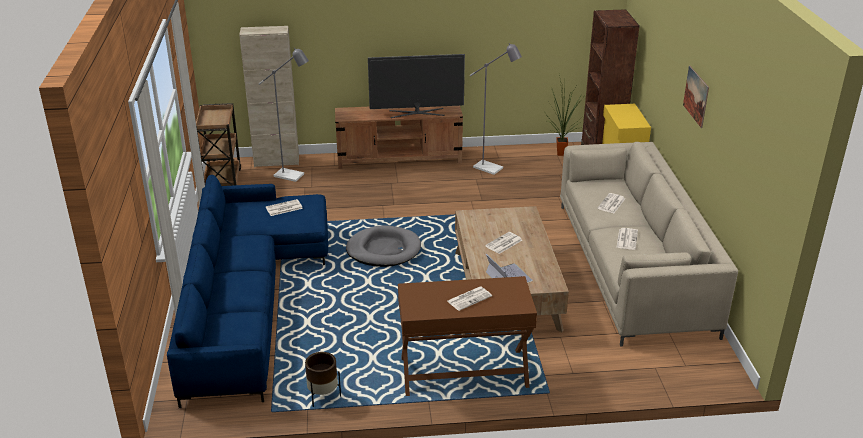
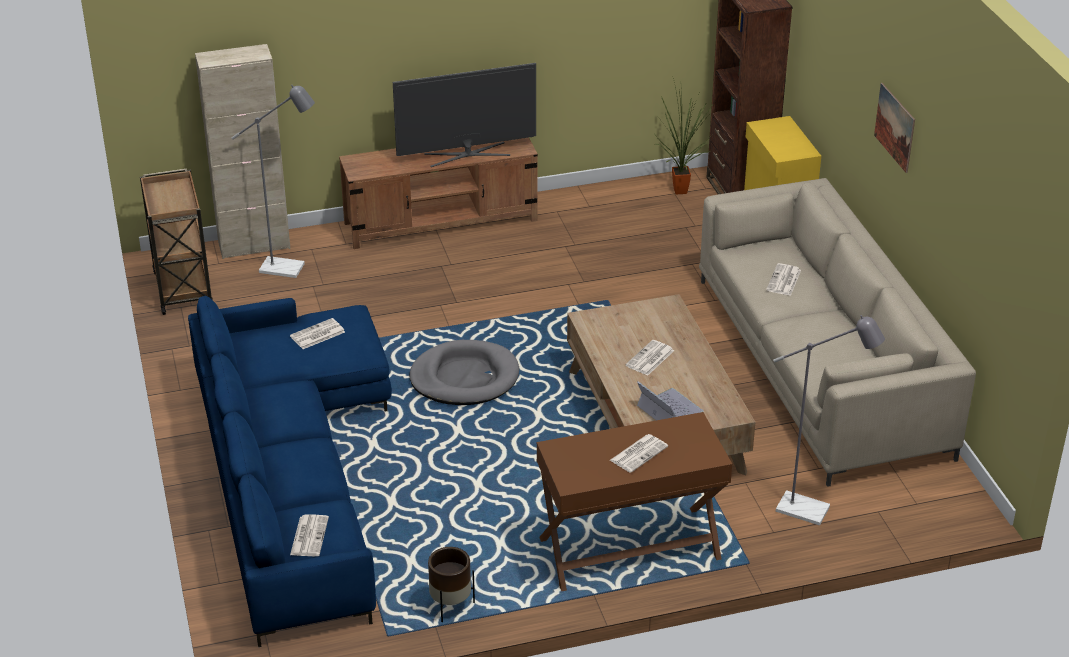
camera: 10 degrees left, 5 degrees up
(492, 169) = (585, 227): grey floor lamp -> grey floor lamp (812, 512)
(626, 239) = (816, 334): newspaper -> newspaper (309, 536)

